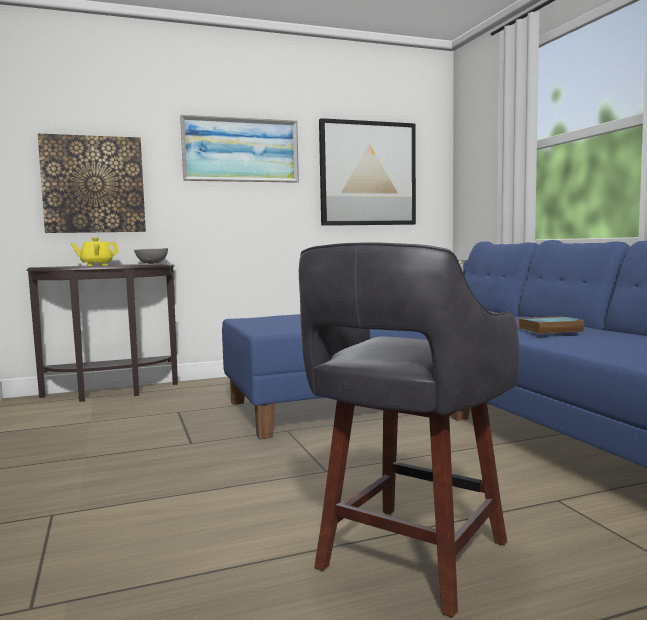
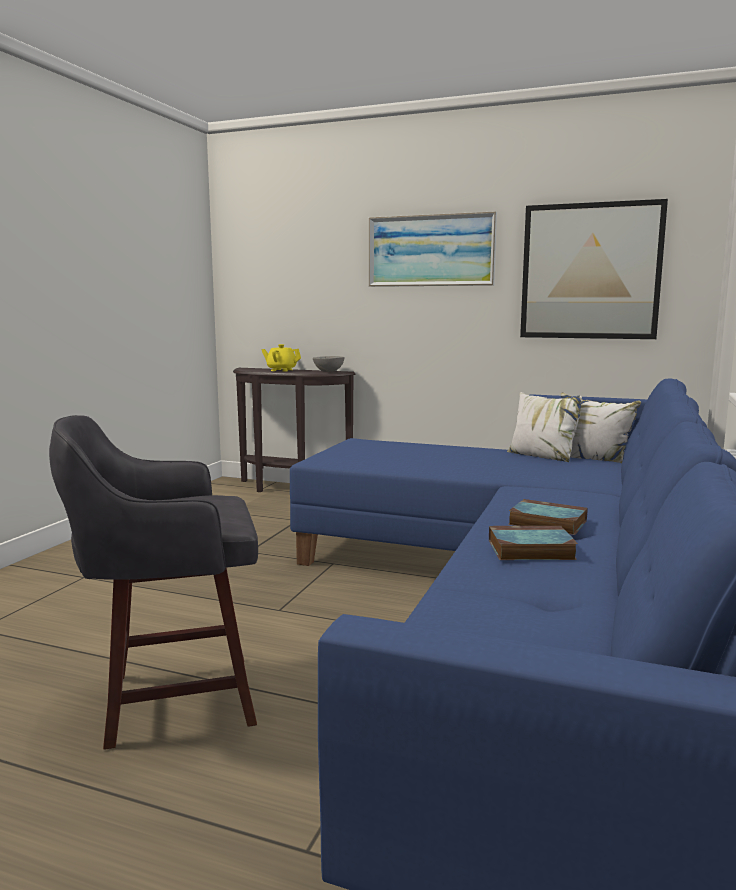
camera: 40 degrees right, 5 degrees up
(93, 184) = (292, 292): picture -> none
(604, 338) = (529, 550): none -> book

